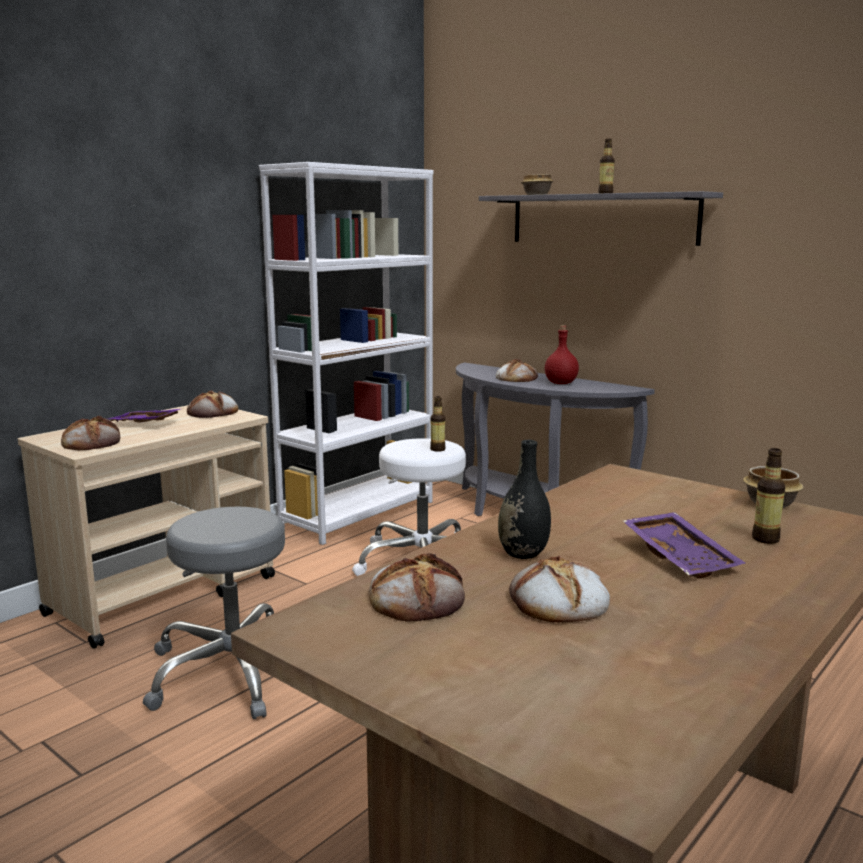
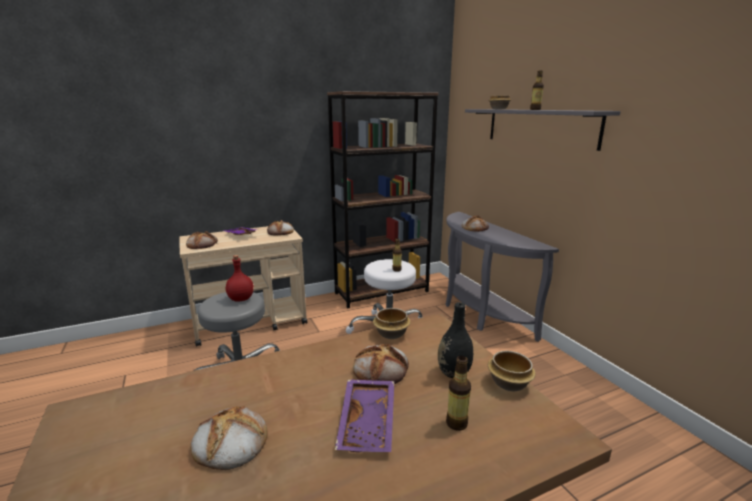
camera: 25 degrees right, 5 degrees up
(359, 514) = (382, 292): white bookcase -> brown bookcase
(417, 598) = (163, 408): bread -> bread (381, 369)
(523, 554) = (274, 386): black vase -> black vase (454, 373)
(560, 383) = (497, 235): red bottle -> red bottle (240, 299)
(585, 489) = (391, 334): none -> bowl

